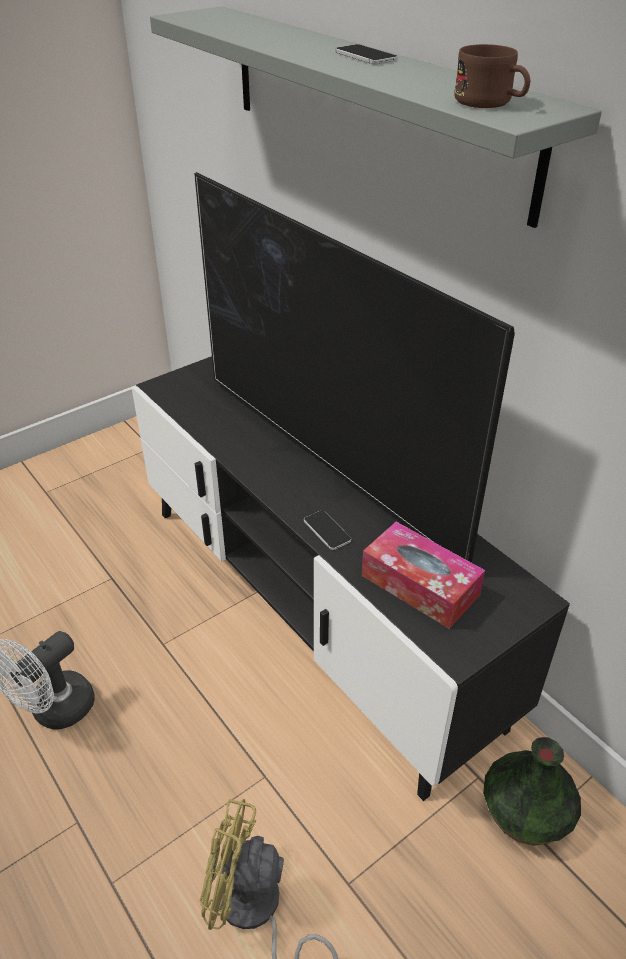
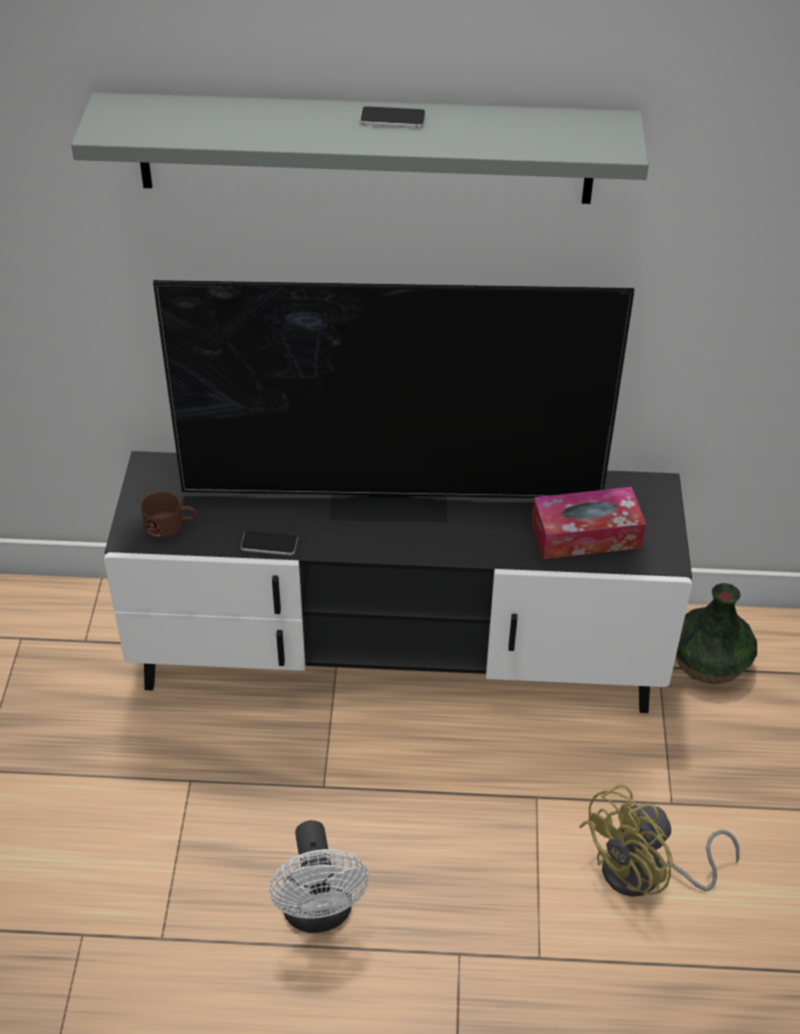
camera: 50 degrees left, 5 degrees up
(327, 530) = (473, 547): phone -> phone (269, 543)
(491, 103) = (580, 138): brown mug -> brown mug (171, 526)

